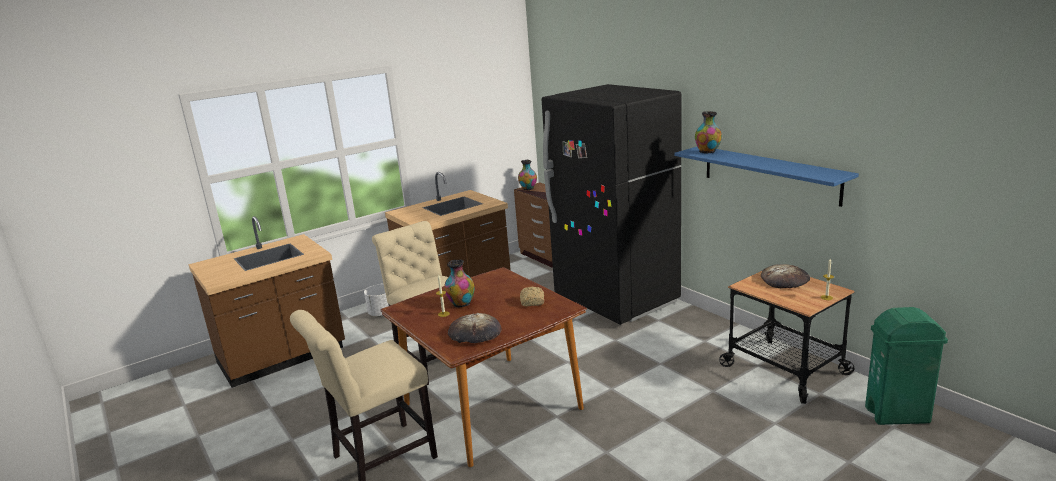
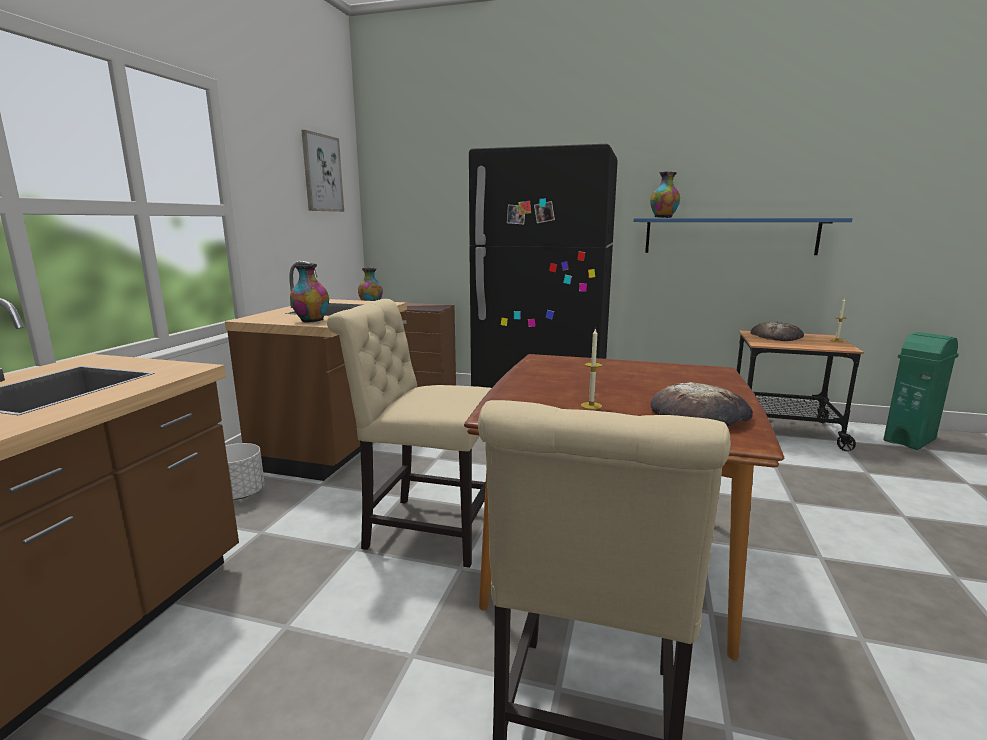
camera: 40 degrees left, 5 degrees down
(461, 304) = (583, 391): vase -> vase (311, 321)
(486, 94) = (322, 173): none -> picture
(532, 302) = (666, 373): bread -> none

